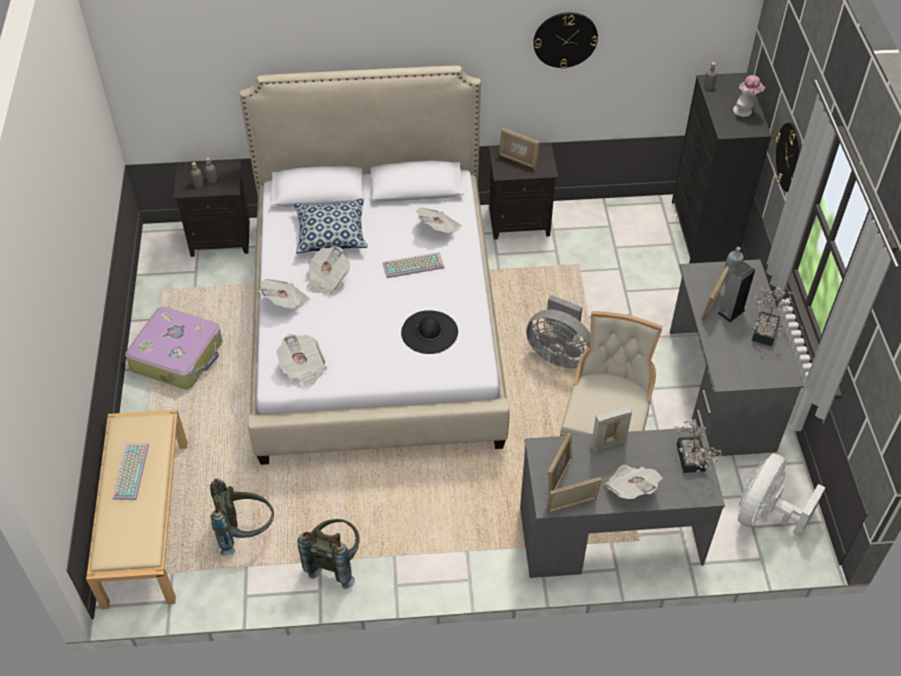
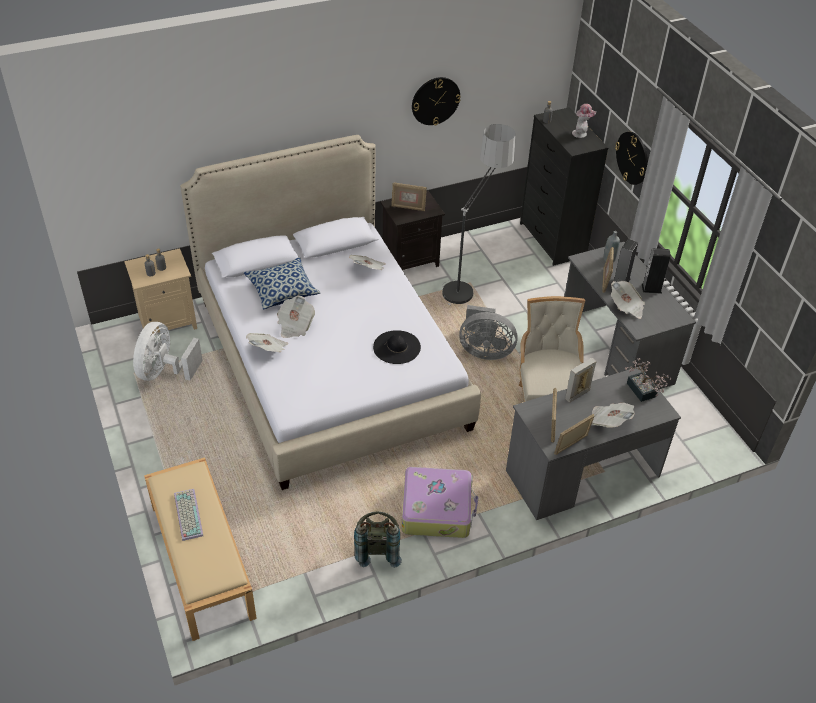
camera: 20 degrees left, 5 degrees down
(178, 356) = (171, 422): suitcase -> suitcase (437, 509)
(221, 238) = (168, 321): black nightstand -> beige nightstand
(246, 532) = (292, 546): grey backpack -> none
(303, 369) = (307, 397): newspaper -> newspaper (626, 307)
(414, 264) = (361, 300): keyboard -> none
(579, 262) = (470, 280): none -> floor lamp
(764, 514) = (686, 429): white fan -> white fan (164, 372)
(766, 329) = (651, 288): potted plant -> speaker

